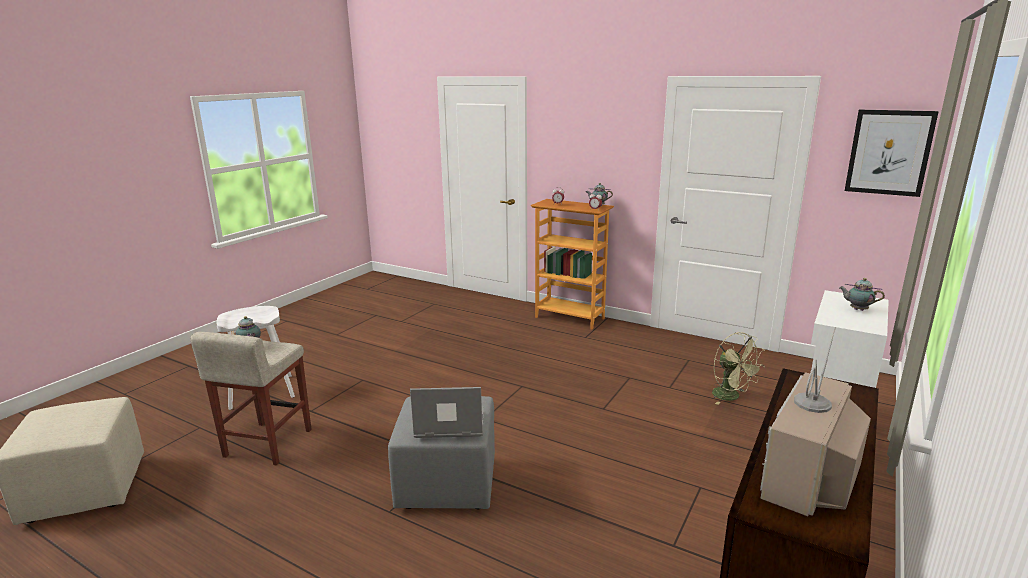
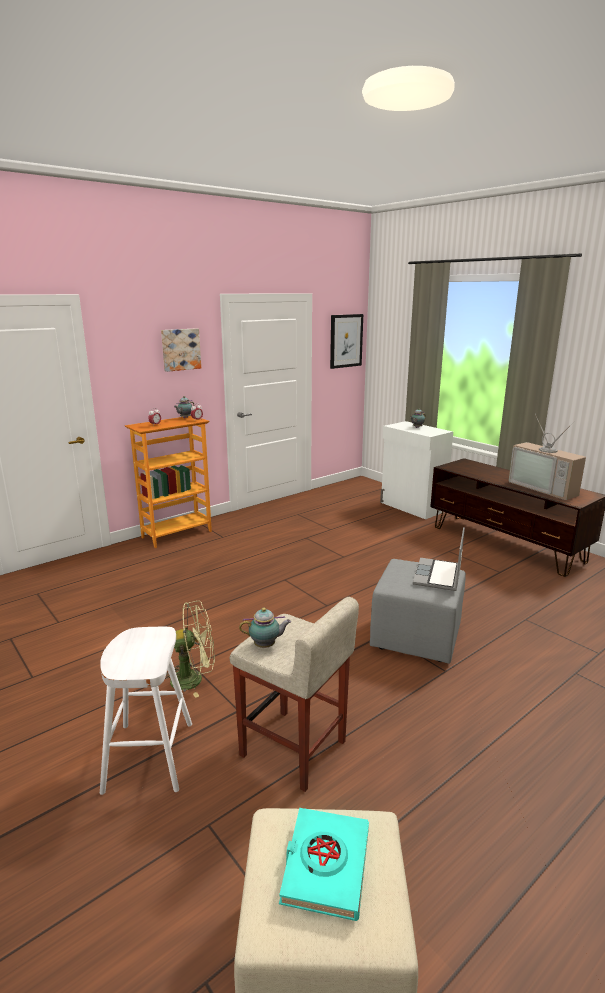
camera: 70 degrees left, 0 degrees up
(67, 420) = (325, 866): none -> turquoise book
(612, 134) = (180, 349): none -> picture
(731, 397) = (356, 516): green fan -> green fan (194, 679)

